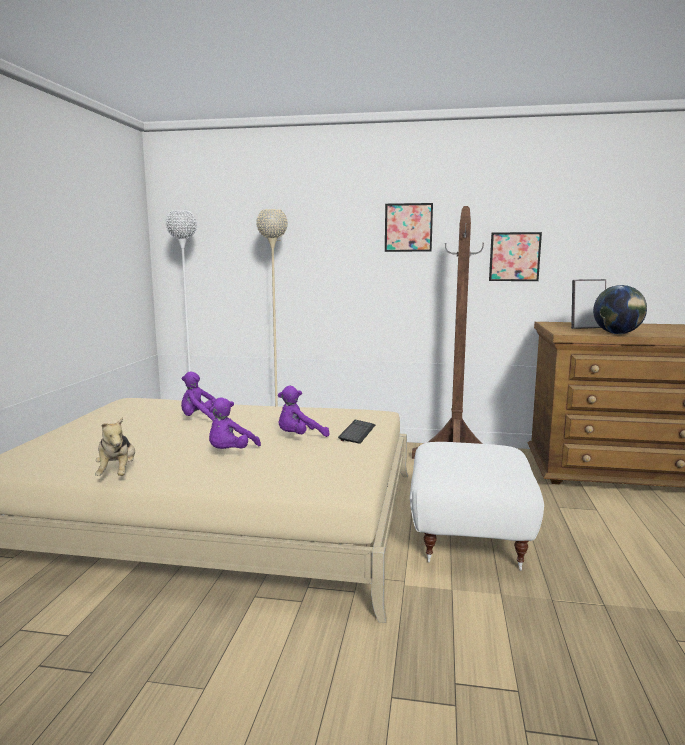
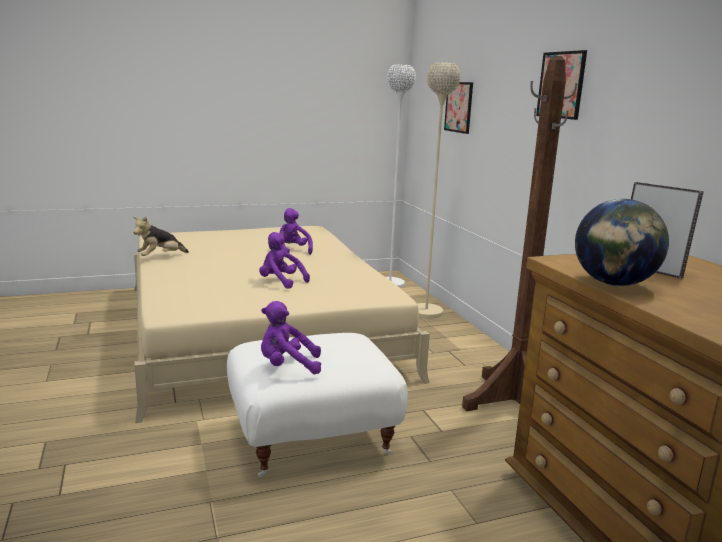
camera: 60 degrees right, 5 degrees up
(230, 452) = (218, 270): purple plush toy -> purple plush toy (287, 366)
(357, 433) = (315, 297): keyboard -> none
(514, 256) = (665, 137): picture -> picture (459, 107)

